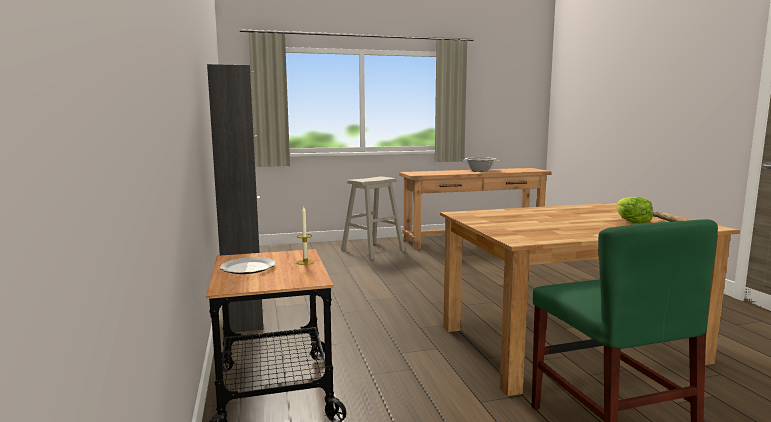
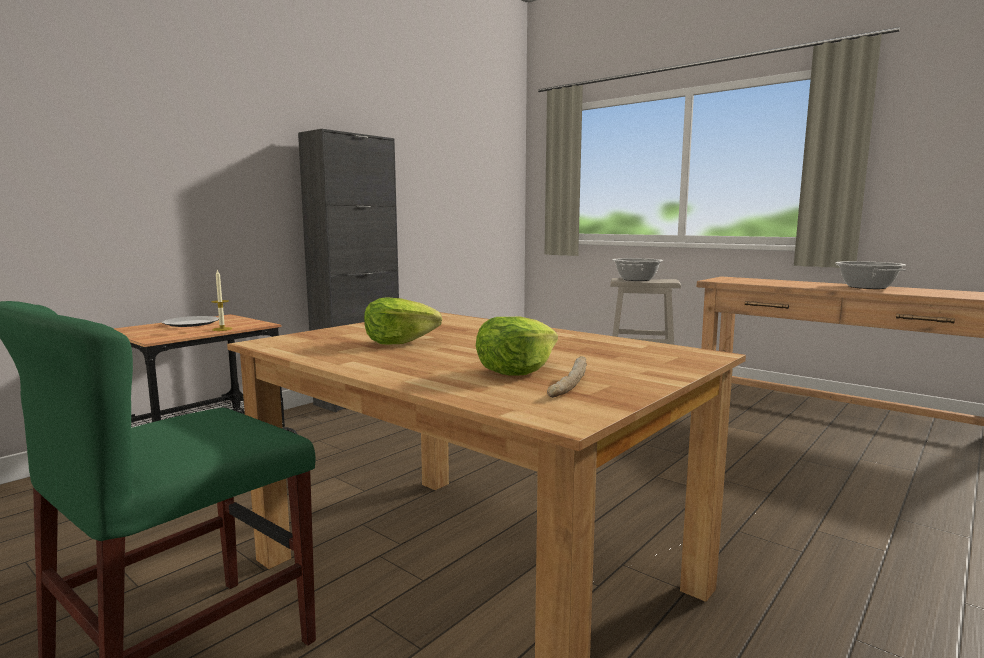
camera: 55 degrees right, 0 degrees up
(368, 179) = (636, 279): none -> cooking pot
(546, 225) = (399, 342): none -> lettuce

